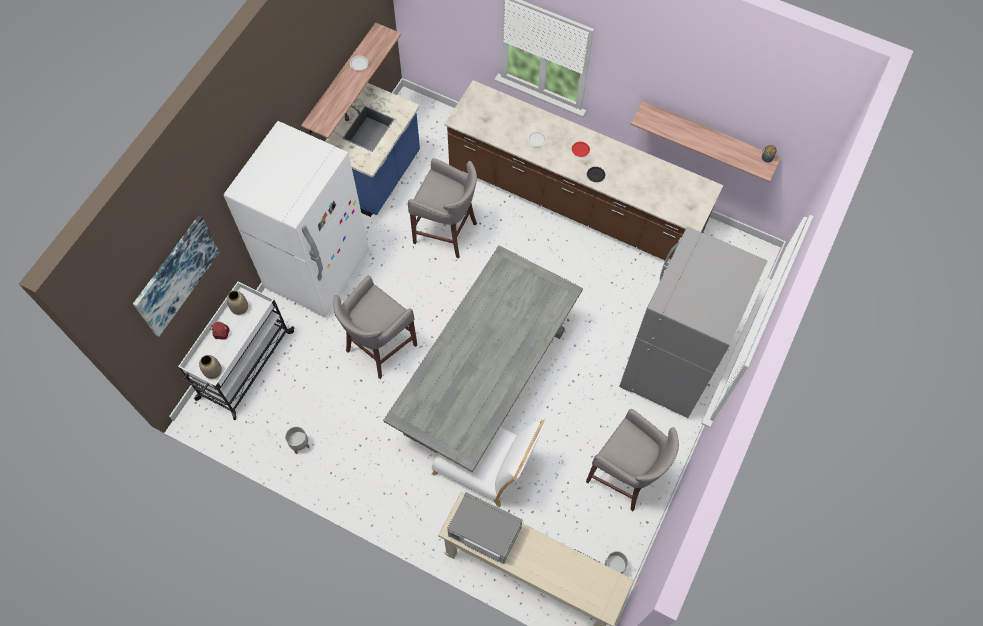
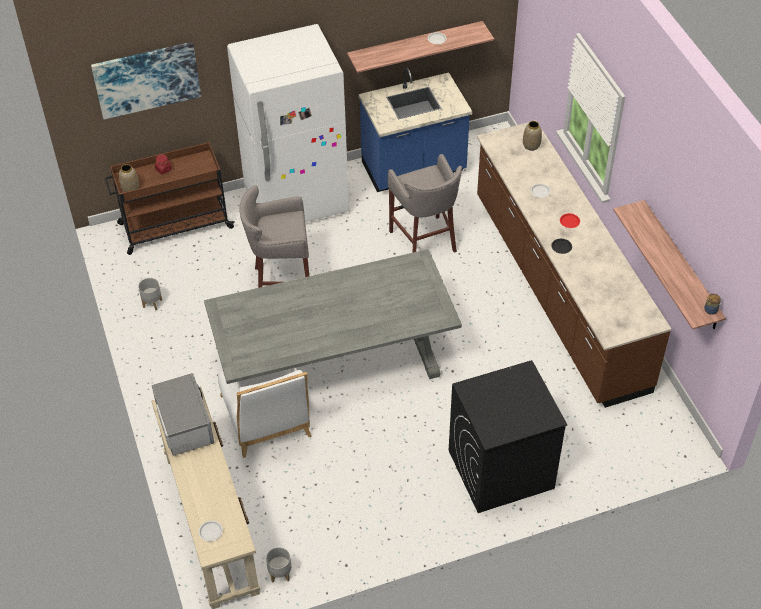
camera: 45 degrees right, 15 degrees down
(240, 308) = (194, 162): vase -> vase (531, 146)
(244, 366) = (174, 226): white cart -> brown cart
(591, 595) = (211, 532): none -> white plate
(625, 477) = (366, 518): grey stool -> none
(669, 367) = (500, 469): grey fridge -> black washing machine

